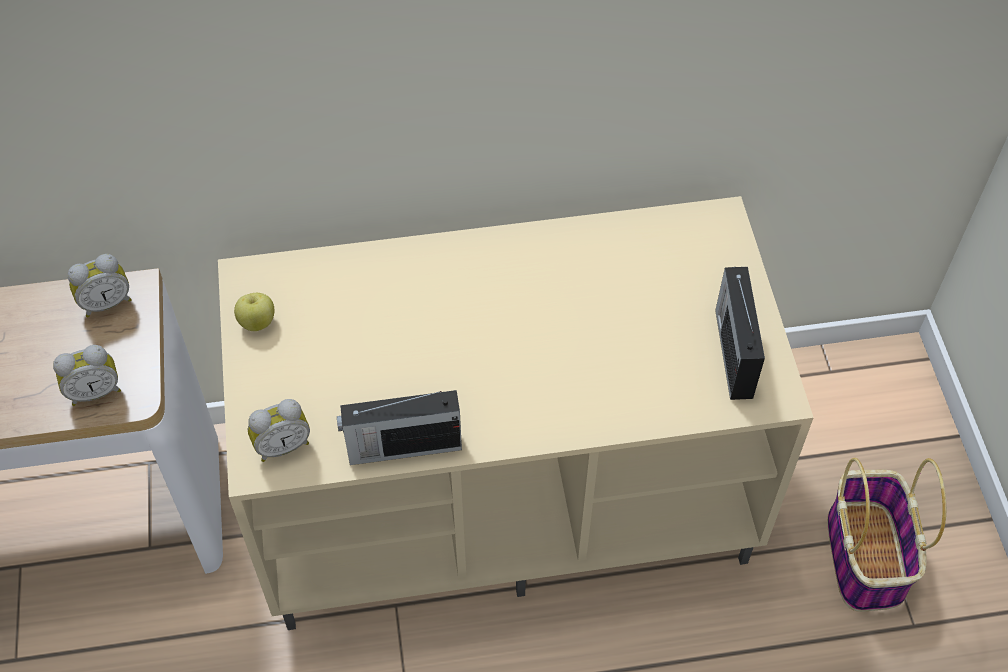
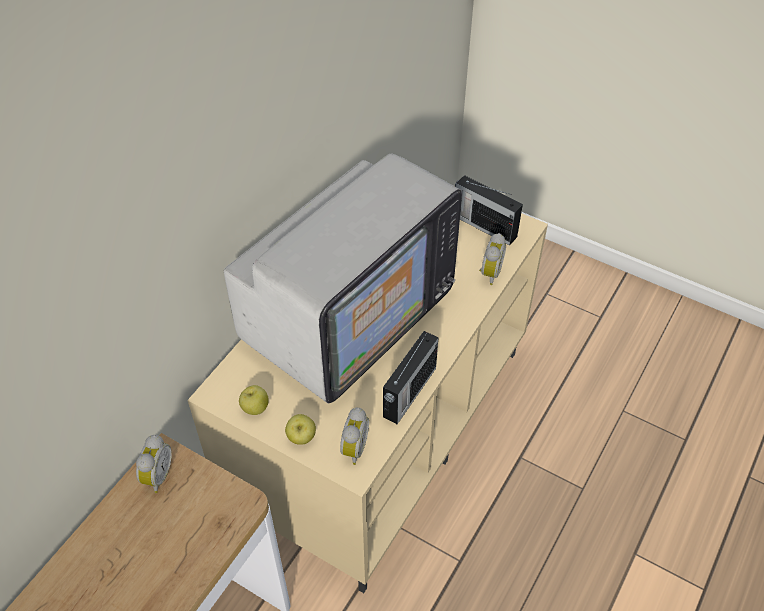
camera: 50 degrees left, 5 degrees down
(95, 391) = (217, 521): alarm clock -> alarm clock (489, 273)
(256, 389) = (301, 437): none -> apple
(452, 318) = (348, 318): none -> television
(866, 558) = (552, 308): basket -> none

